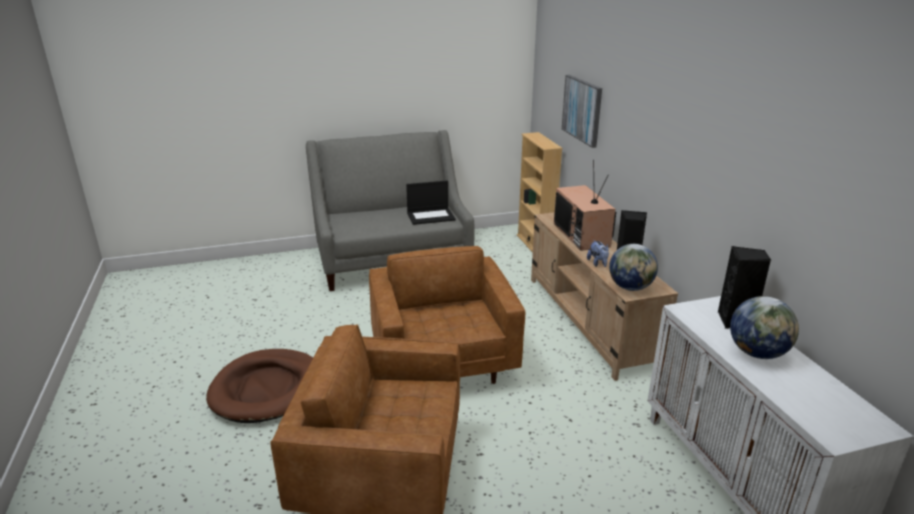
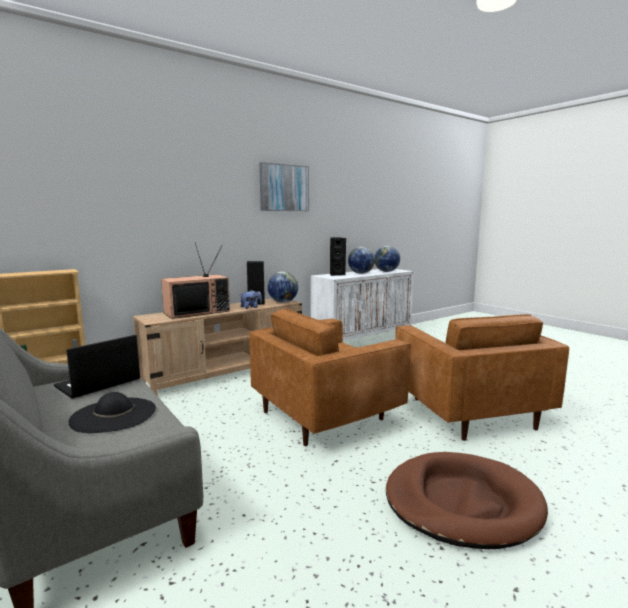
camera: 110 degrees left, 15 degrees down
(376, 222) = (113, 415): none -> black hat
(431, 216) = (97, 383): laptop -> laptop turned 105 degrees counterclockwise
(582, 110) = (107, 218): picture -> picture (284, 188)
(801, 399) = (386, 271): none -> globe

